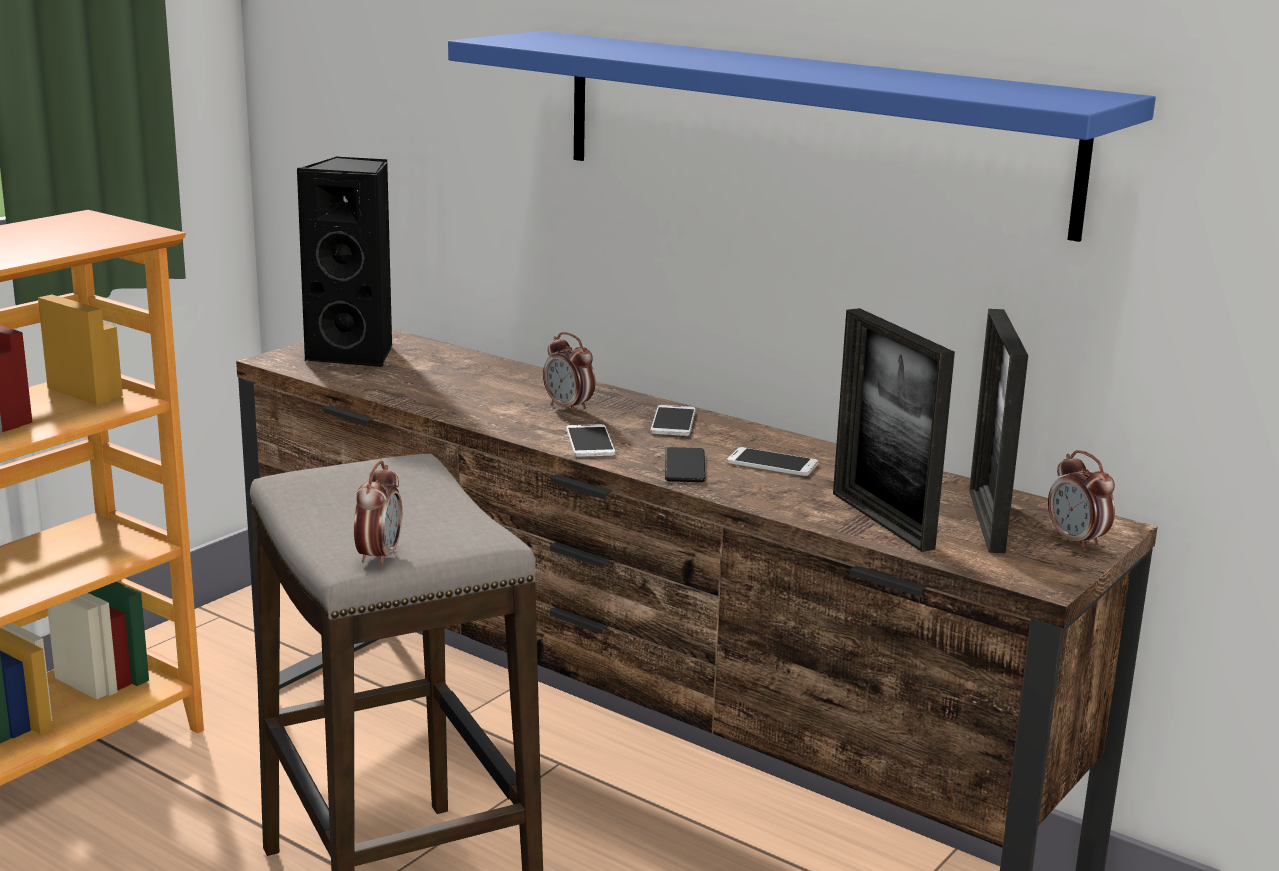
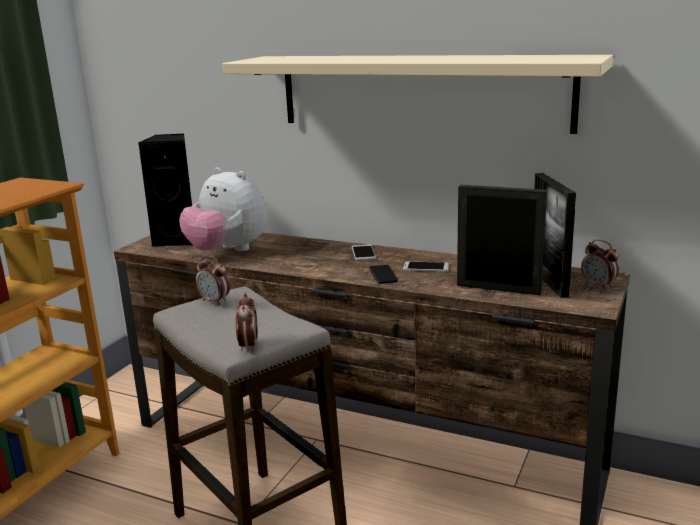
camera: 10 degrees left, 0 degrees up
(431, 386) = (227, 251): none -> plush toy
(569, 408) = (306, 253): alarm clock -> alarm clock (215, 301)
(590, 442) = (327, 269): phone -> none
(807, 128) = (420, 92): blue shelf -> beige shelf
(882, 520) = (498, 289): picture frame -> picture frame turned 150 degrees clockwise

